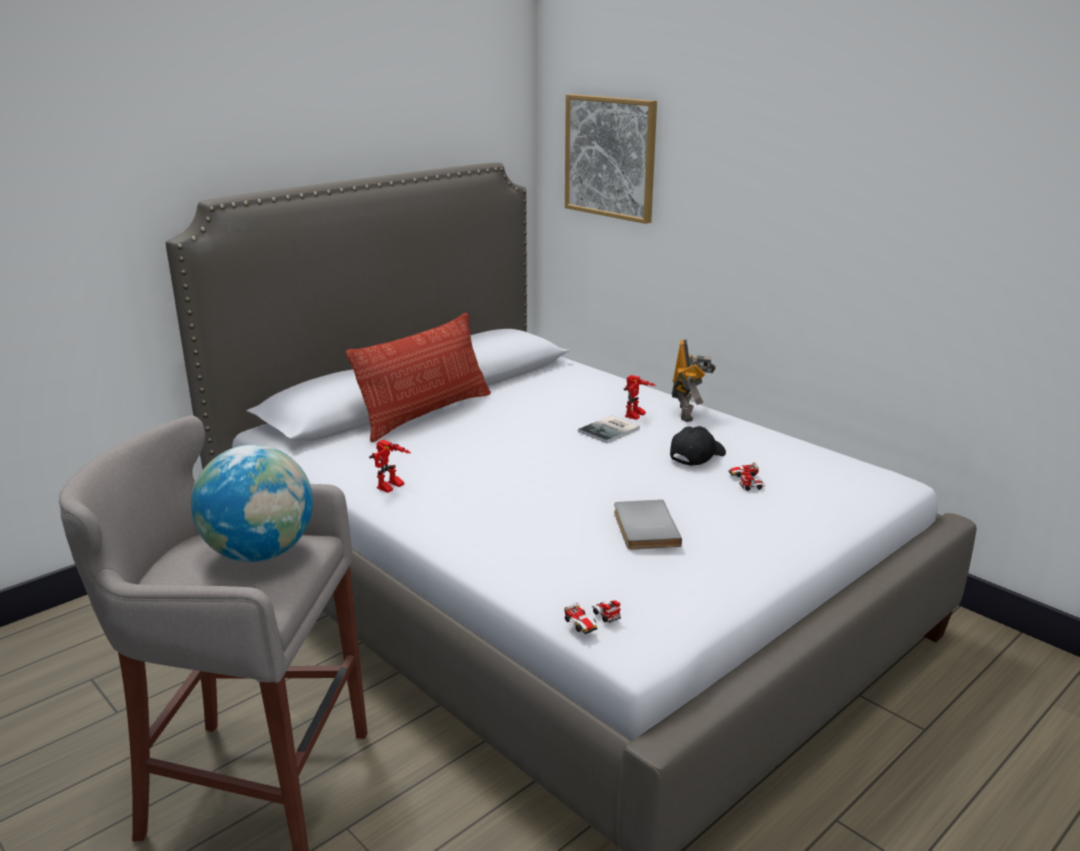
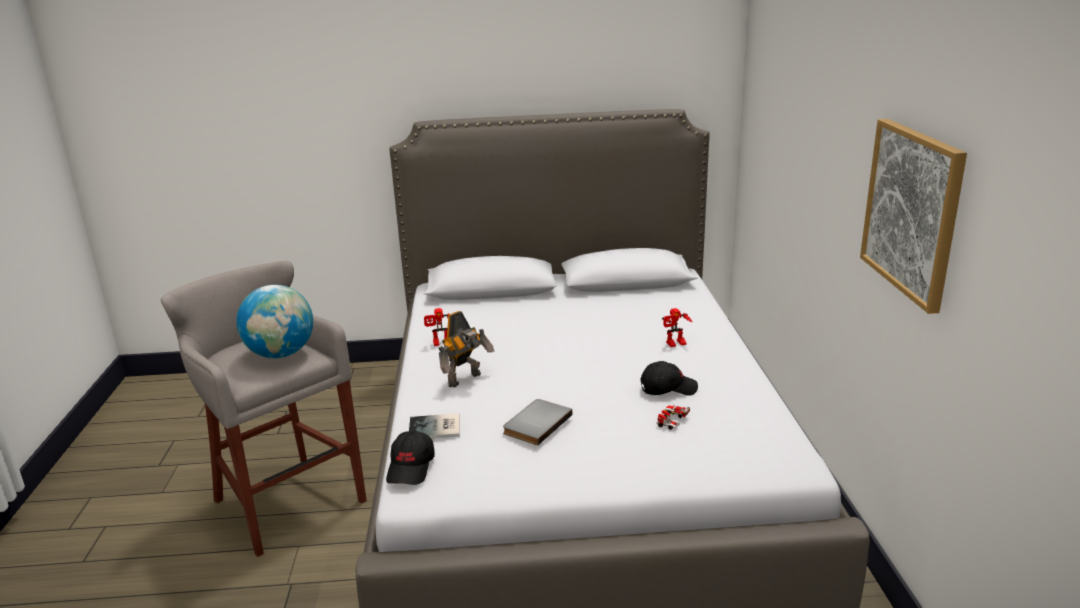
camera: 40 degrees right, 0 degrees up
(425, 414) = (536, 300): pillow -> none
(593, 621) = (411, 468): toy car -> black cap
(610, 157) = (768, 114): picture -> picture (912, 211)
(611, 430) = (637, 349): book -> book (436, 428)
(688, 413) = (720, 354): toy robot -> toy robot (466, 380)

